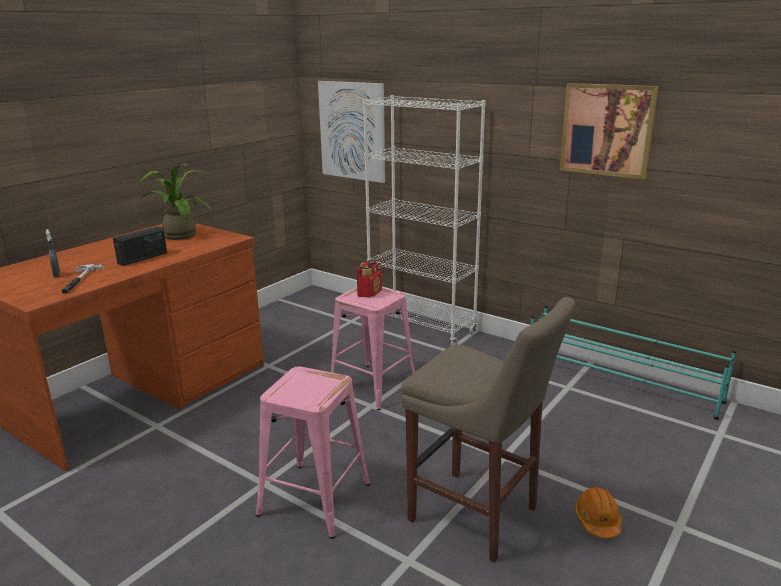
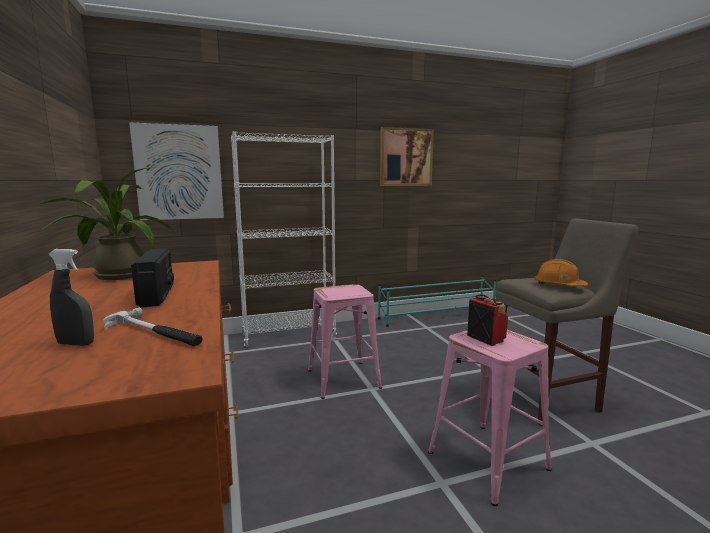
camera: 55 degrees left, 10 degrees down
(370, 293) = (337, 290): radio -> radio (485, 338)
(597, 521) = (568, 368): orange hard hat -> orange hard hat (558, 286)

